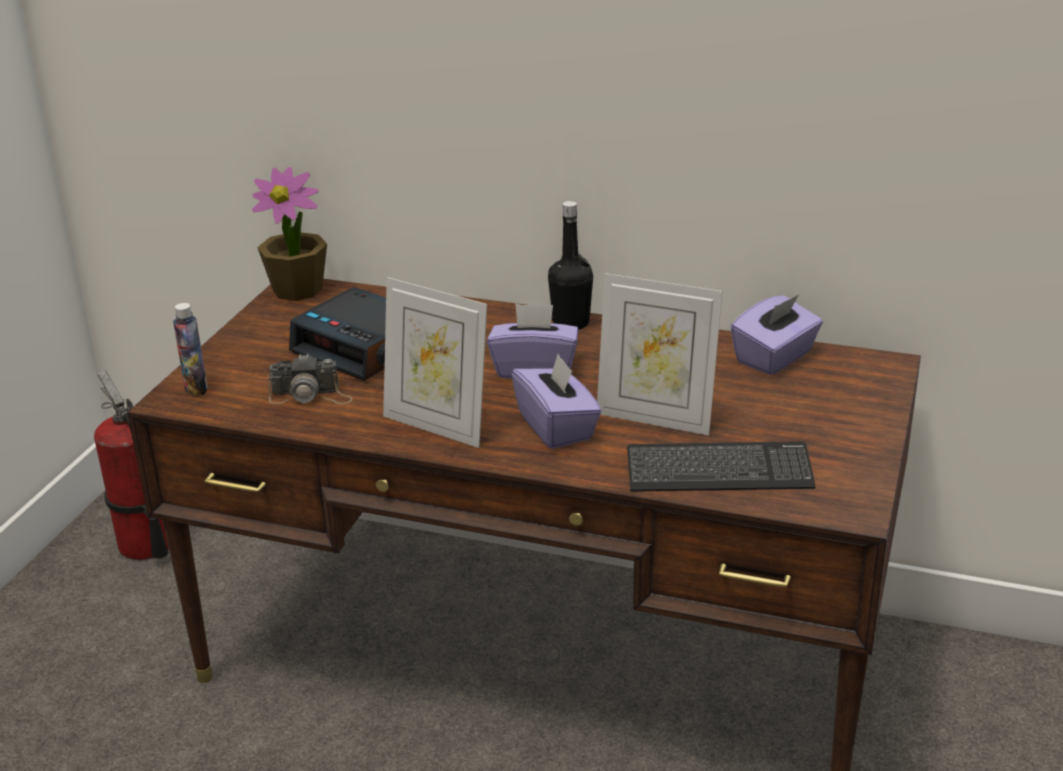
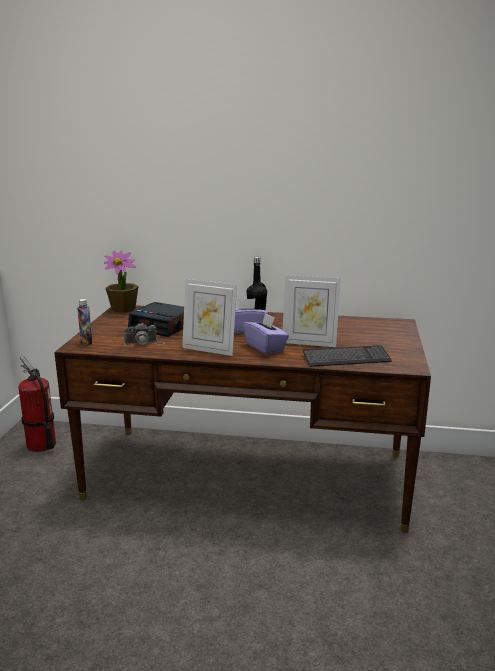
camera: 10 degrees left, 10 degrees down
(775, 357) = (353, 322): purple tissue box -> none

